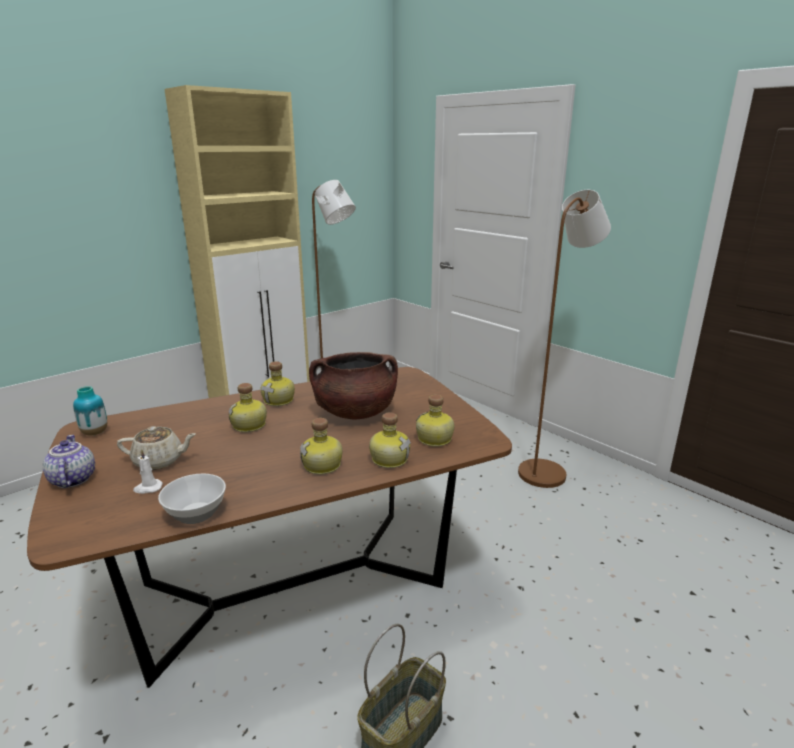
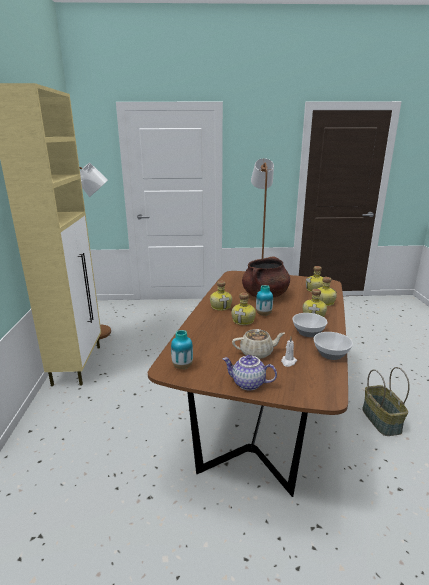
camera: 50 degrees left, 0 degrees up
(159, 461) = (257, 353): beige teapot -> beige teapot turned 45 degrees clockwise
(255, 477) = (308, 333): none -> bowl
(286, 431) = (263, 314): none -> vase

